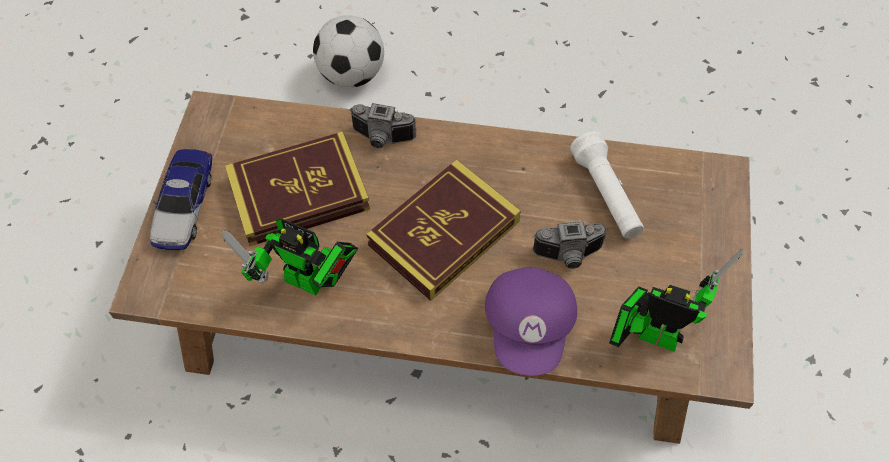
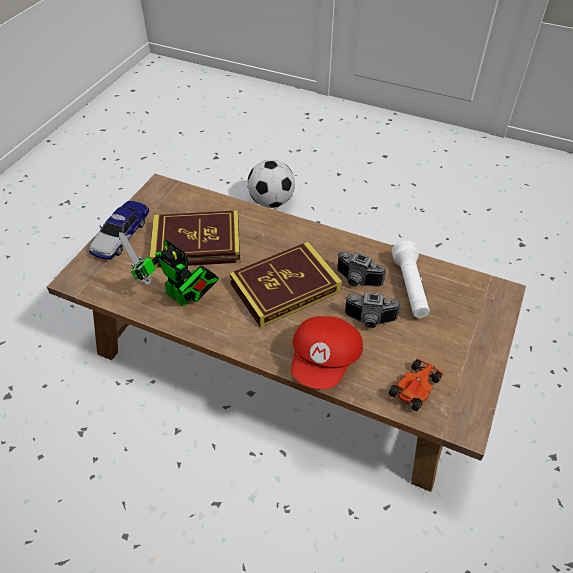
camera: 15 degrees right, 10 degrees down
(381, 139) = (264, 223): camera -> camera (356, 281)
(530, 327) = (325, 361): purple cap -> red cap
(651, 335) = (416, 387): toy robot -> toy car

